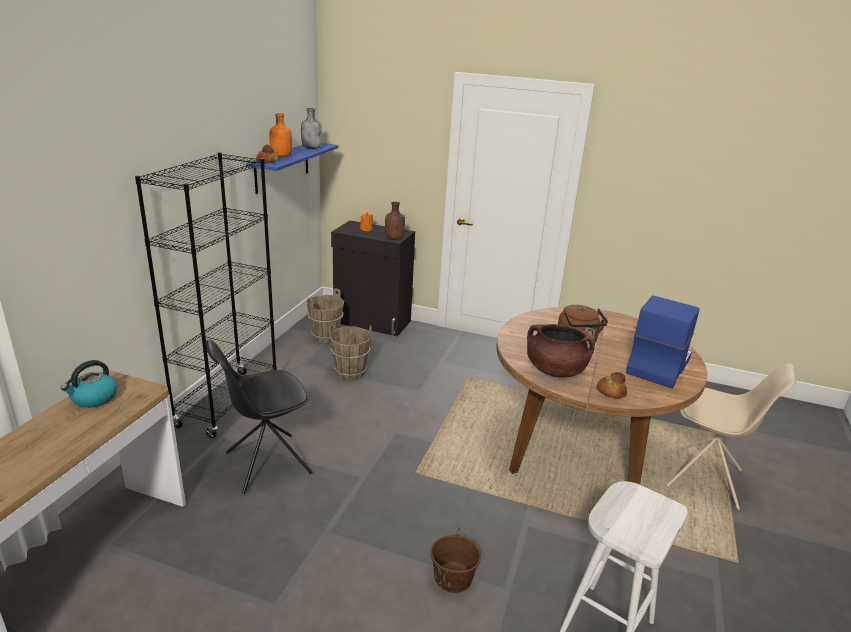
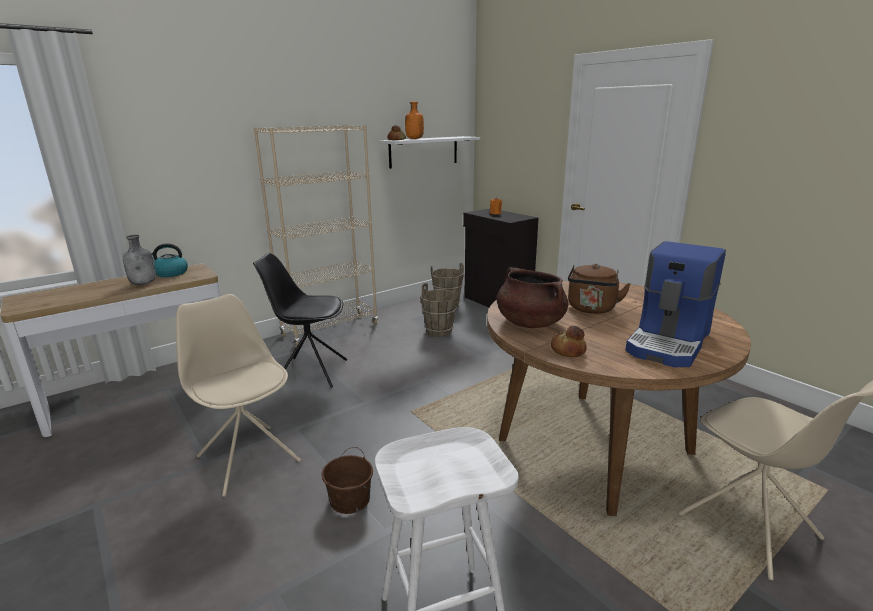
camera: 35 degrees right, 5 degrees down
(228, 403) = (330, 330): black bookcase -> beige bookcase
(282, 167) = (424, 152): blue shelf -> white shelf
(312, 148) = (451, 137): grey bottle -> grey bottle (144, 283)
(314, 582) = (248, 458): none -> beige chair
(394, 238) = (510, 220): brown bottle -> none
(657, 365) = (670, 343): coffee machine -> coffee machine turned 150 degrees clockwise

